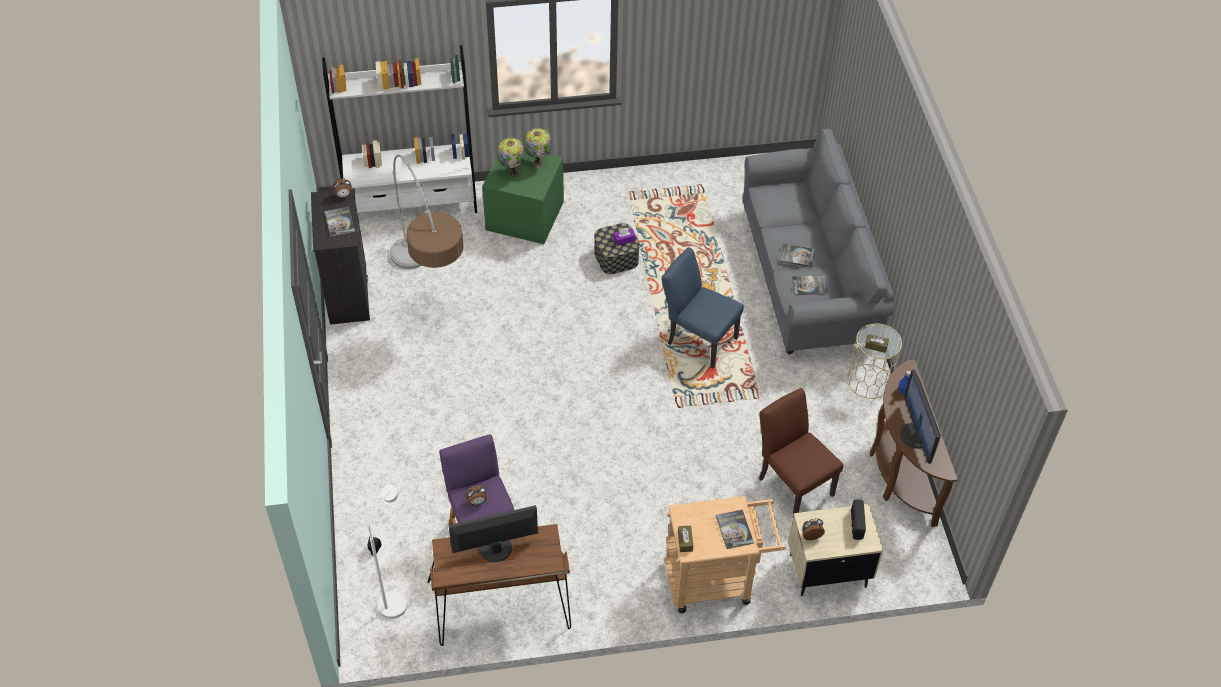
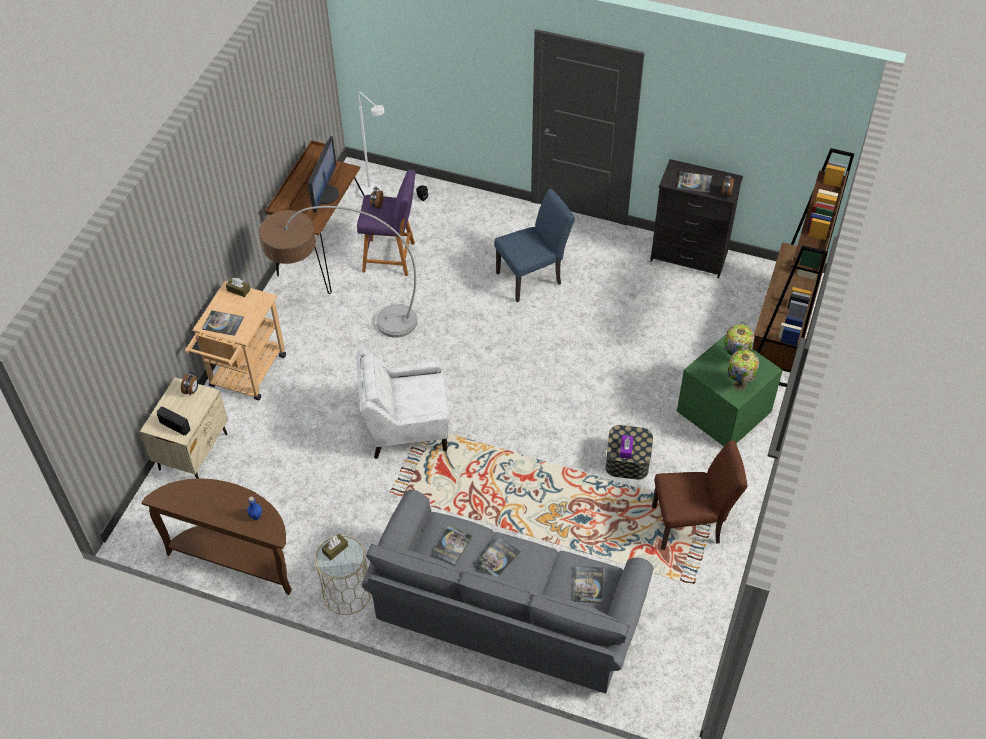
camera: 120 degrees right, 0 degrees up
(412, 204) = (782, 333): white bookcase -> brown bookcase
(430, 292) = (660, 309): floor lamp -> floor lamp (341, 319)
(685, 419) = (406, 427): none -> white armchair
(697, 338) = (487, 478): blue chair -> blue chair (533, 277)
(779, 197) = (588, 585): none -> book
(792, 483) = (288, 471): brown chair -> brown chair (691, 524)
(916, 436) = (205, 497): monitor -> none

